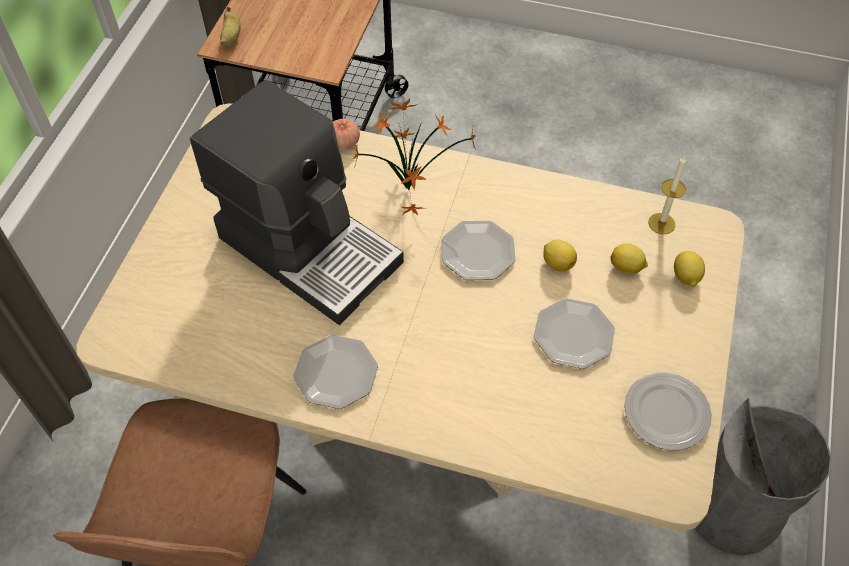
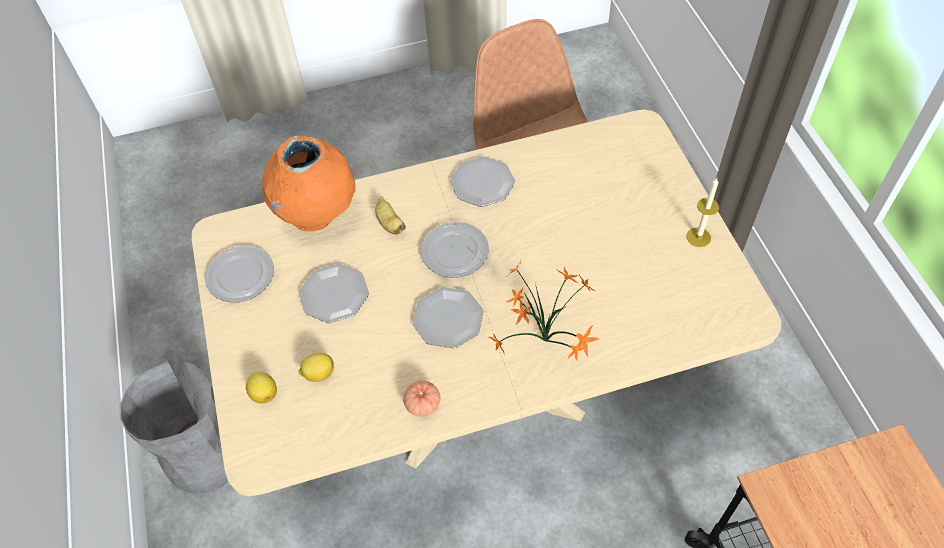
camera: 150 degrees right, 0 degrees up
(231, 37) = (898, 466): banana -> banana (390, 224)
(310, 247) = (577, 251): coffee machine -> none
(343, 142) = (639, 354): tomato -> tomato (423, 404)
(424, 311) = (455, 252): none -> plate
(545, 441) = (317, 216): none -> orange vase
(557, 263) = (378, 345): lemon -> none
(661, 223) = (306, 436): candle -> candle (698, 237)

